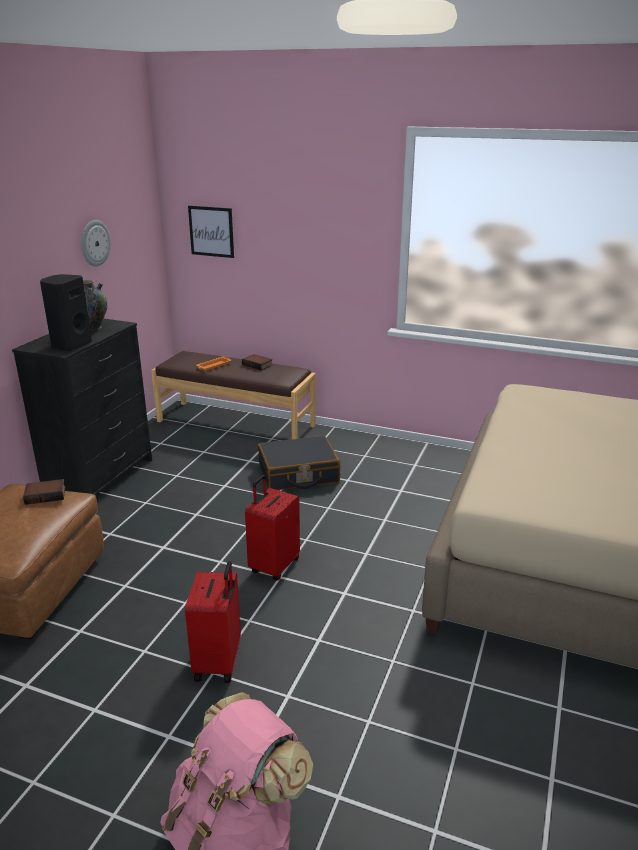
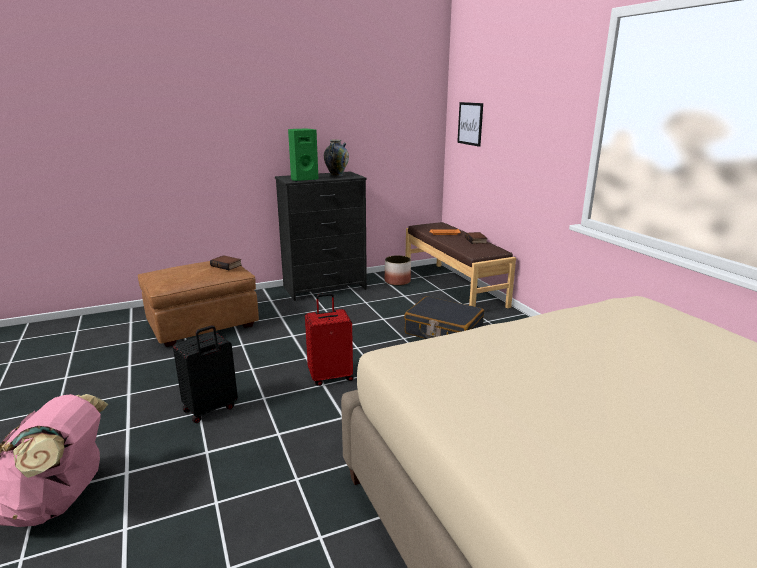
camera: 45 degrees right, 5 degrees down
(70, 345) = (303, 179): black speaker -> green speaker
(94, 243) = (368, 119): wall clock -> none
(171, 438) = (397, 281): none -> planter
(219, 662) = (210, 409): red suitcase -> black suitcase

